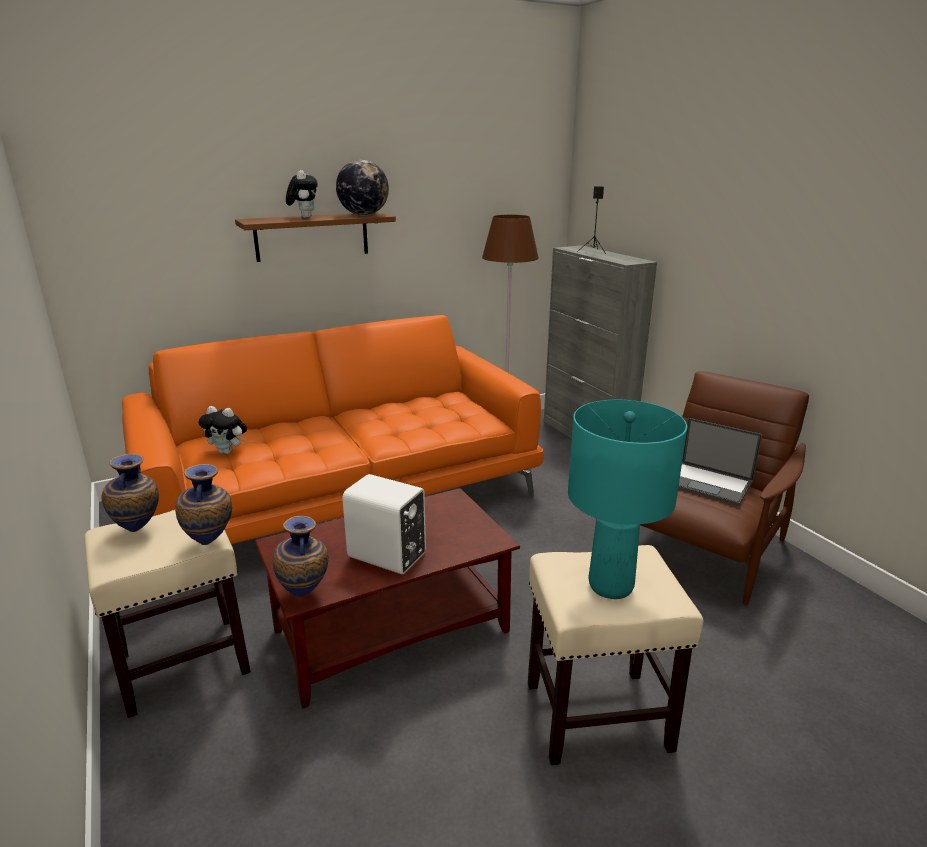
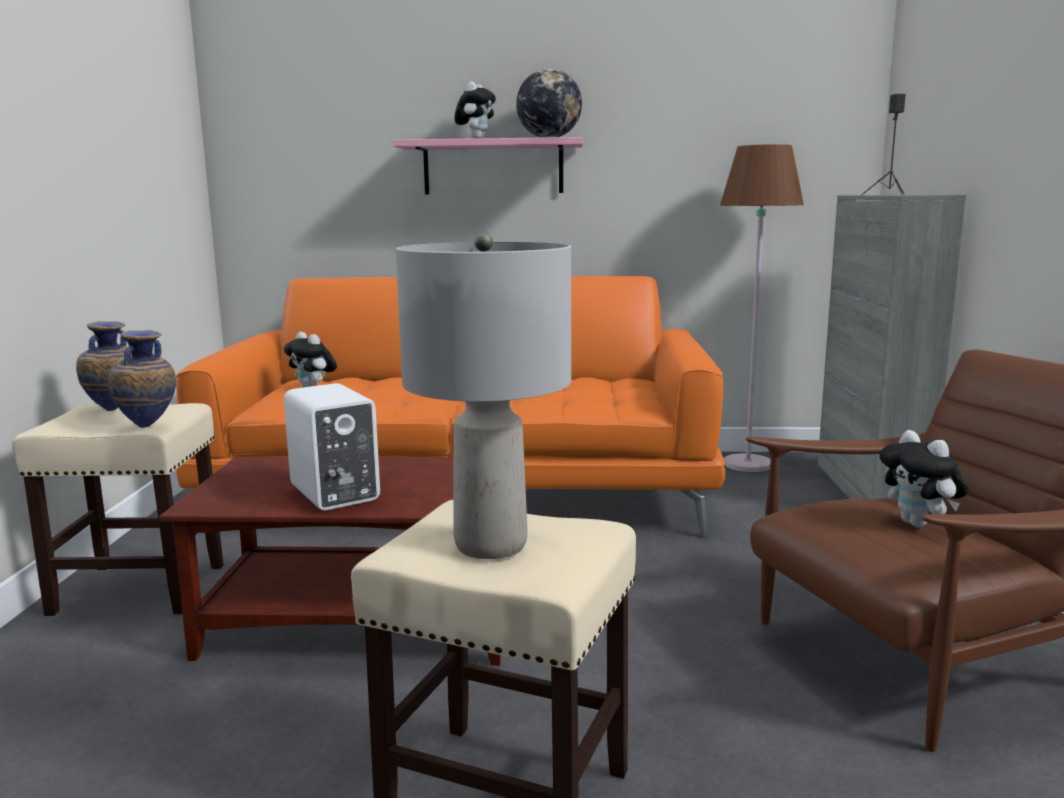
camera: 30 degrees right, 10 degrees down
(305, 595) = (204, 504): vase -> none
(312, 236) = (493, 168): brown shelf -> pink shelf
(610, 586) = (489, 545): turquoise table lamp -> grey table lamp
(709, 484) = (919, 524): laptop -> plush toy

